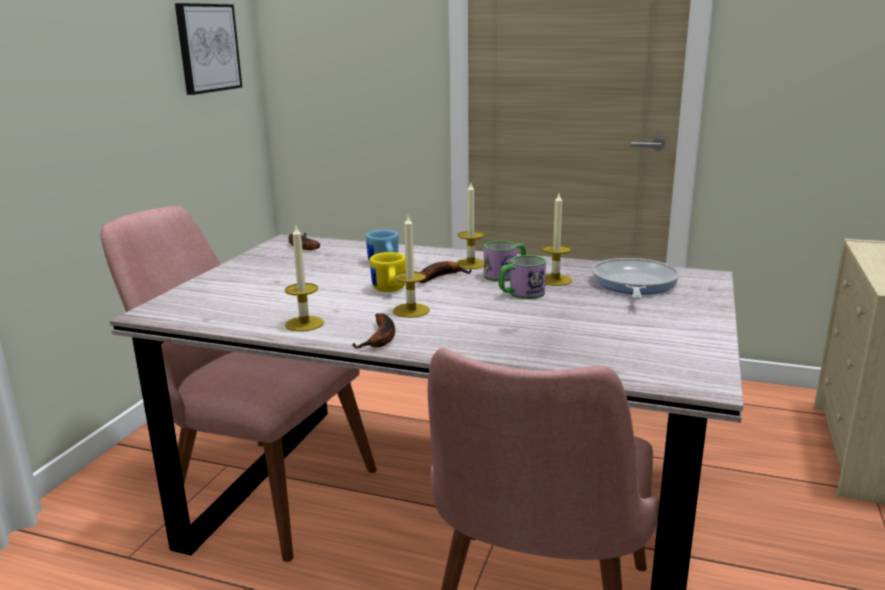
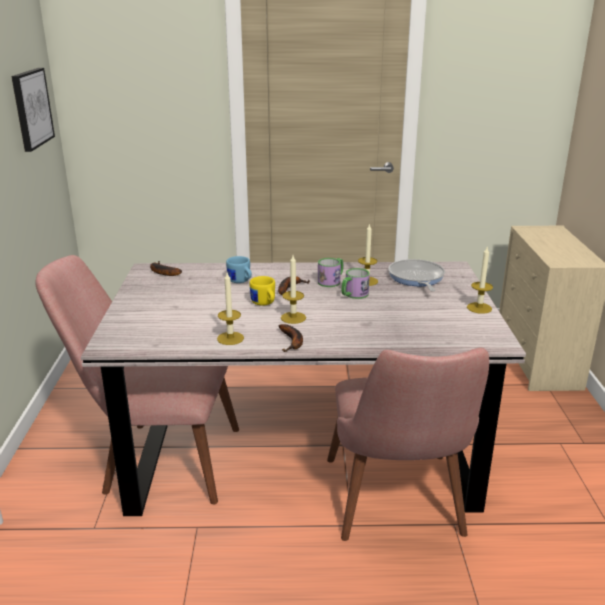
camera: 20 degrees left, 5 degrees up
(471, 264) = (301, 274): candle -> candle (479, 308)

